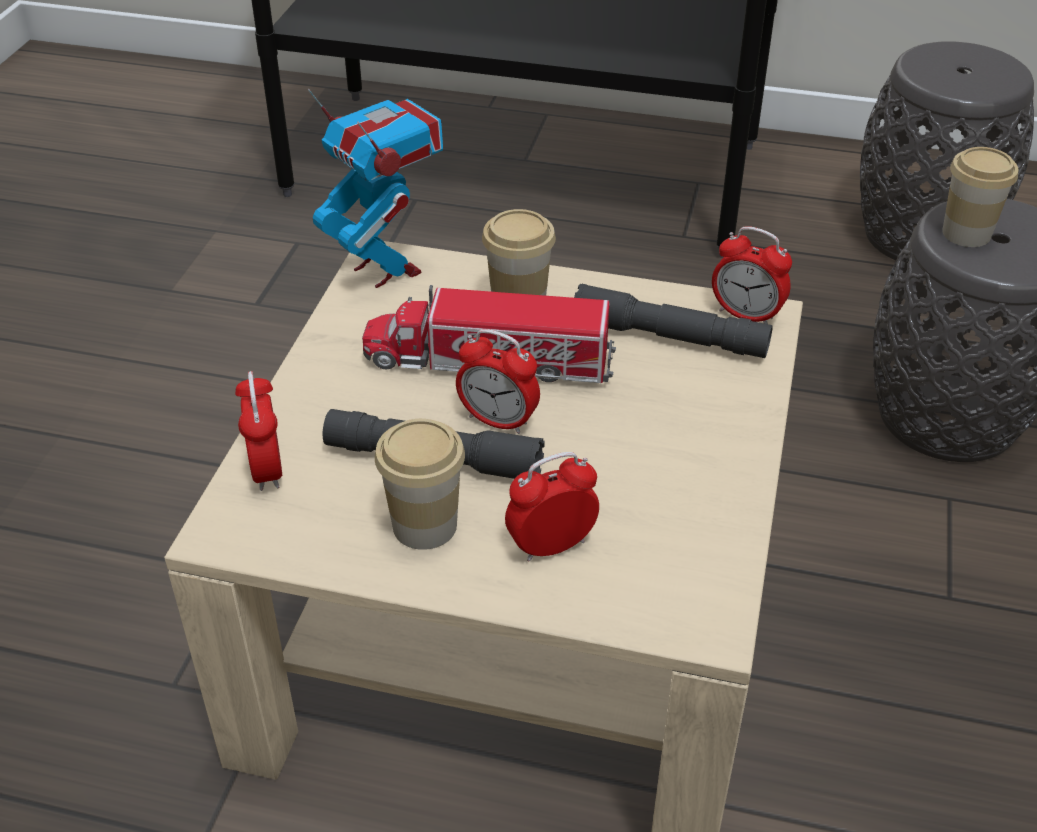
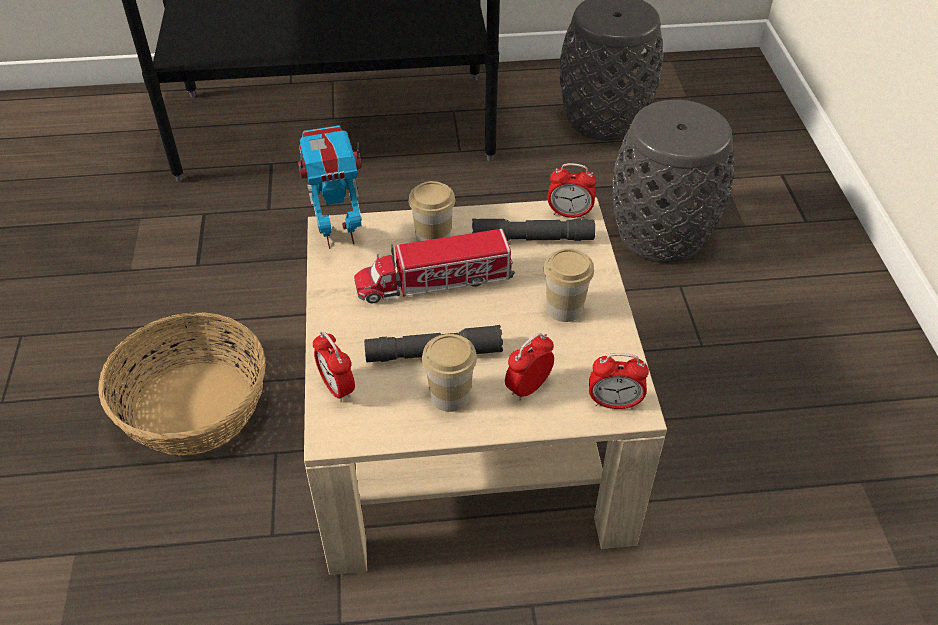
camera: 20 degrees left, 5 degrees up
(161, 482) = (195, 406): none -> basket
(386, 269) = (338, 235): toy robot -> toy robot turned 45 degrees counterclockwise
(498, 421) = (459, 319): alarm clock -> alarm clock (614, 403)
(966, 233) = (662, 128): cup -> cup (564, 308)

